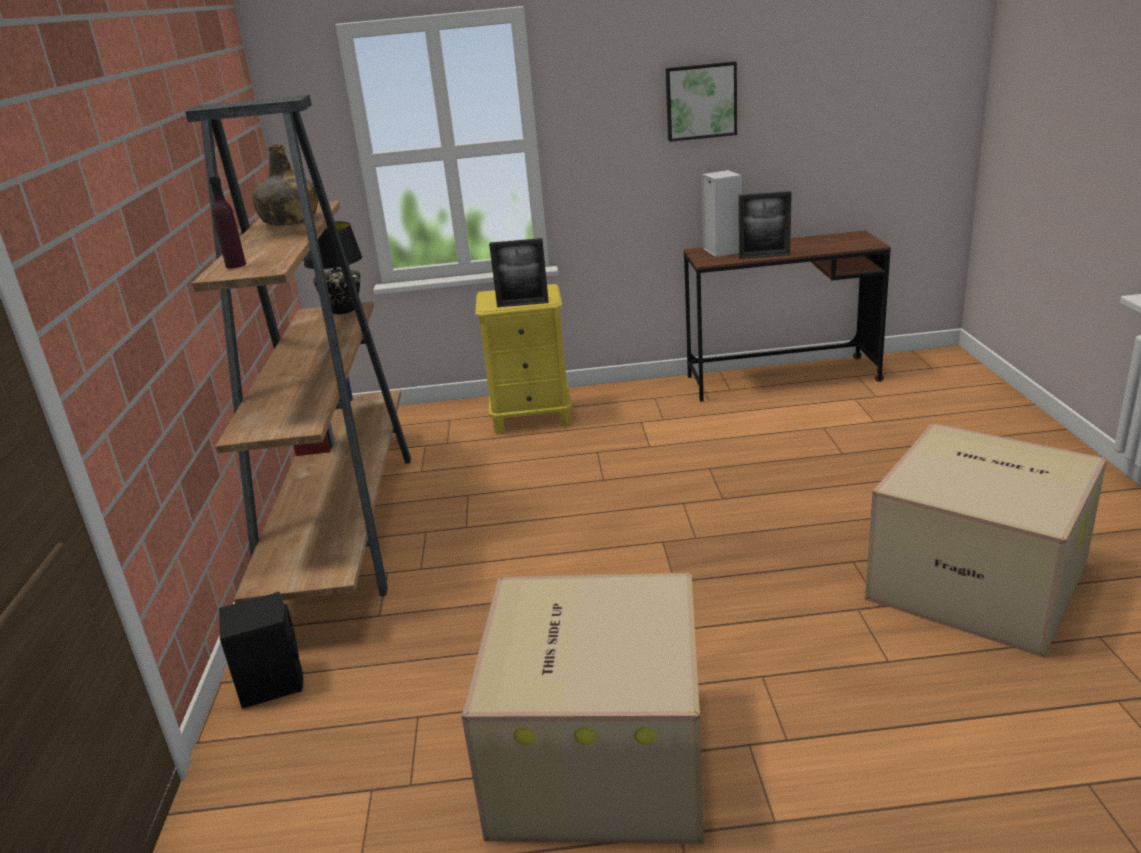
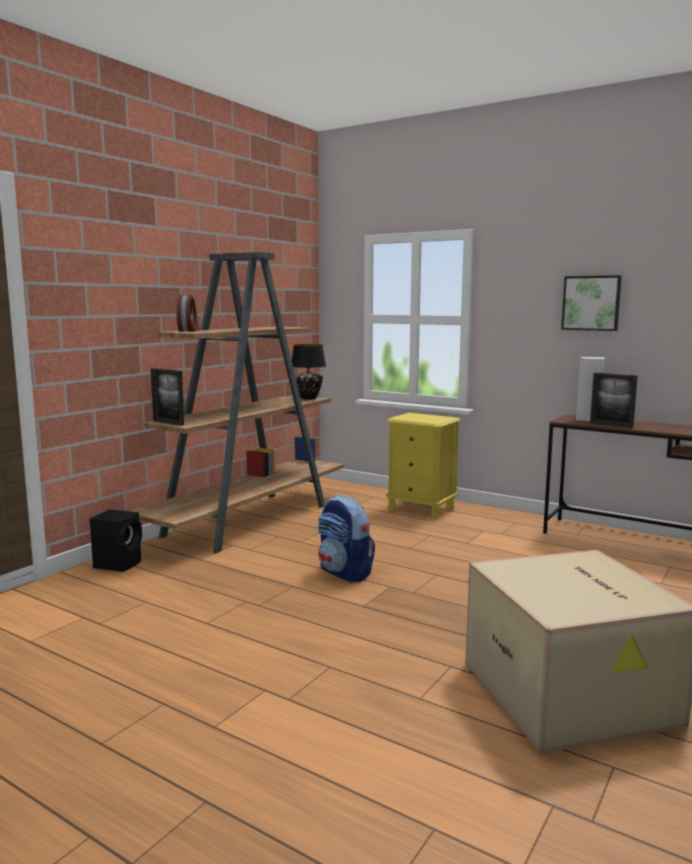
camera: 35 degrees right, 15 degrees down
(236, 265) = (189, 331): purple bottle -> alarm clock
(290, 221) = (264, 328): green bottle -> none
(522, 304) = (418, 420): picture frame -> picture frame (168, 423)
(589, 547) = (345, 573): none -> backpack
(595, 755) = (187, 653): cardboard box -> none

